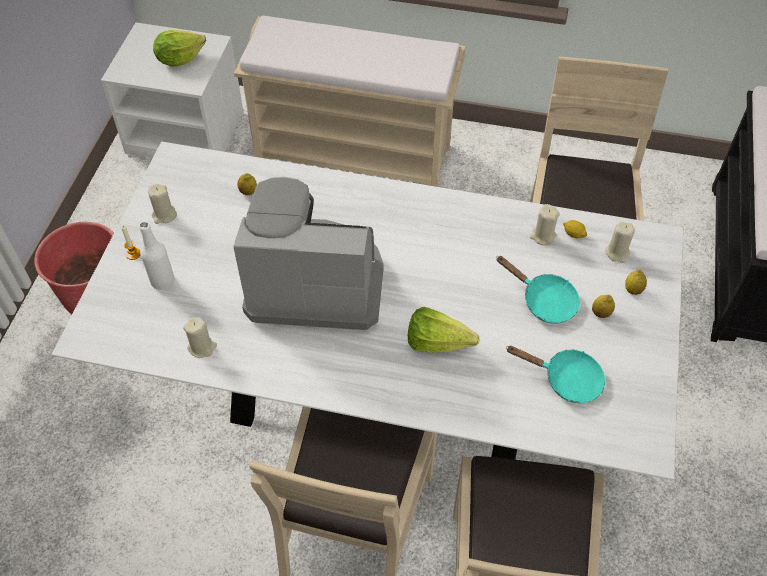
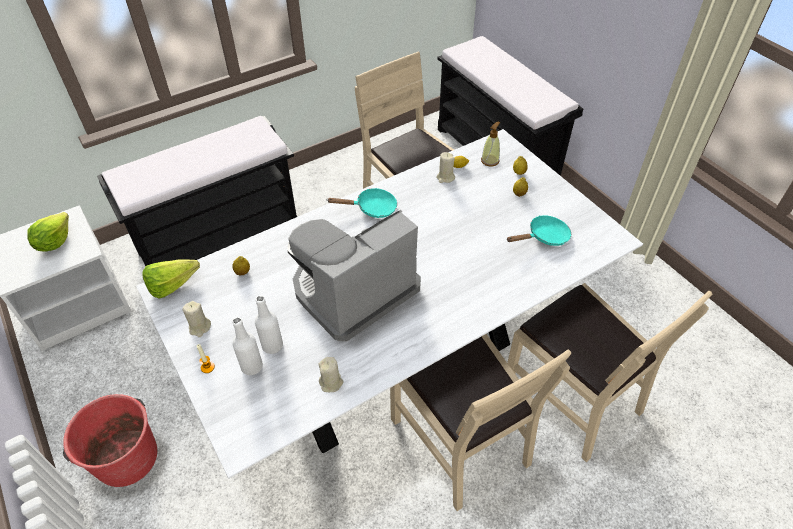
camera: 45 degrees left, 5 degrees down
(196, 276) = (272, 345): none -> white bottle
(355, 153) = (221, 238): beige bench -> black bench
(442, 345) = (467, 268): lettuce -> lettuce (177, 285)
(544, 301) = (486, 208): turquoise frying pan -> turquoise frying pan (372, 208)
(617, 253) = (490, 160): beige candle -> soap dispenser

